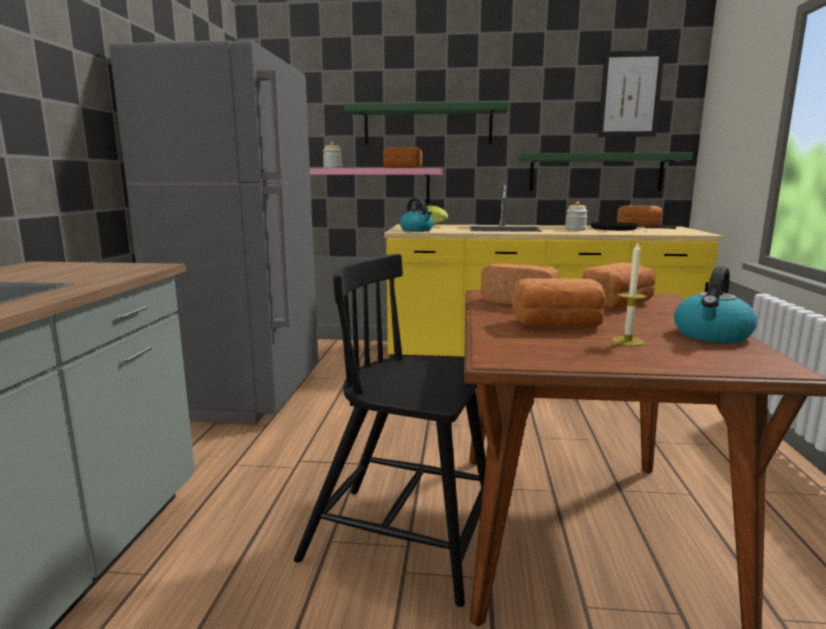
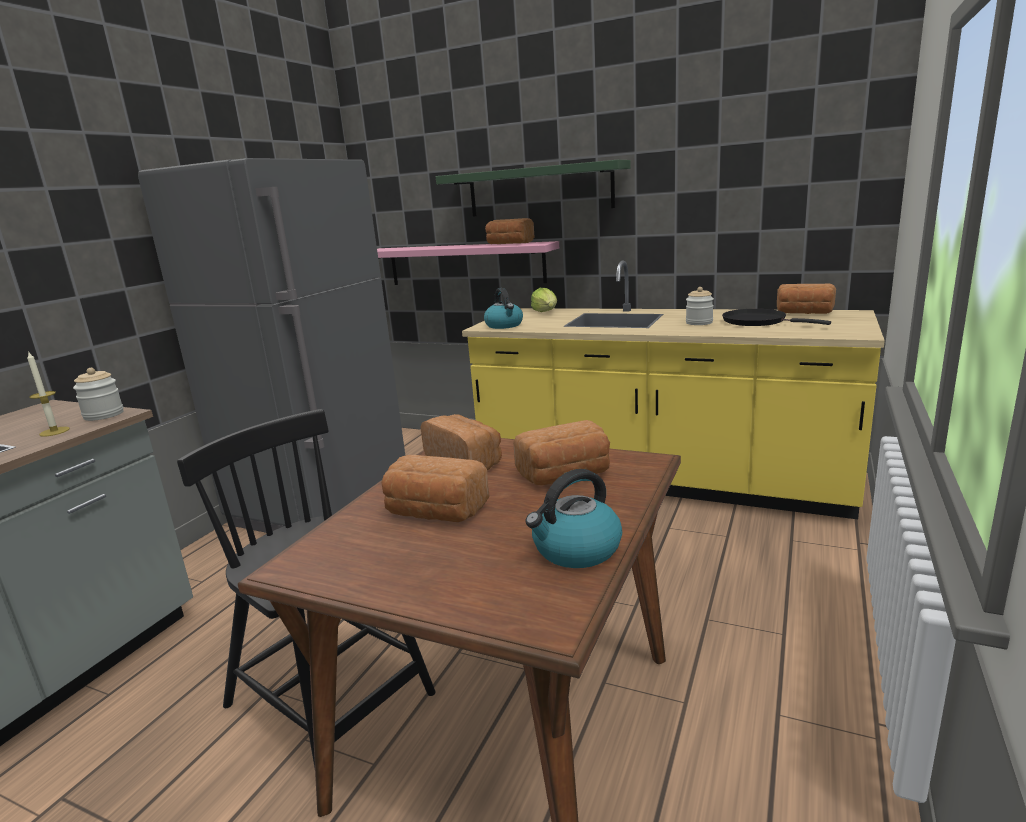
camera: 20 degrees right, 5 degrees up
(332, 168) = (437, 247): jar -> jar (104, 415)
(595, 172) = (750, 239): green shelf -> none
(627, 341) = (462, 551): candle -> candle (54, 431)
(630, 94) = (796, 130): picture -> none

